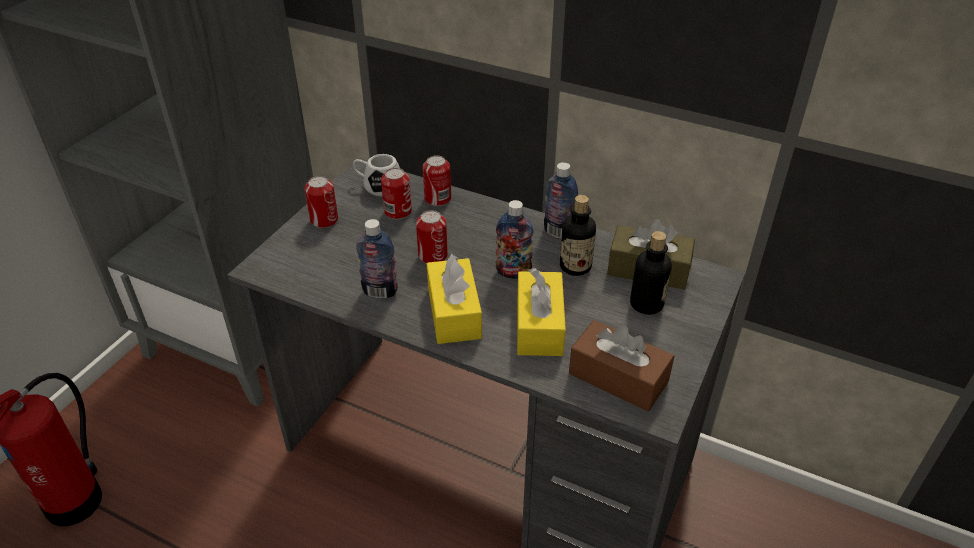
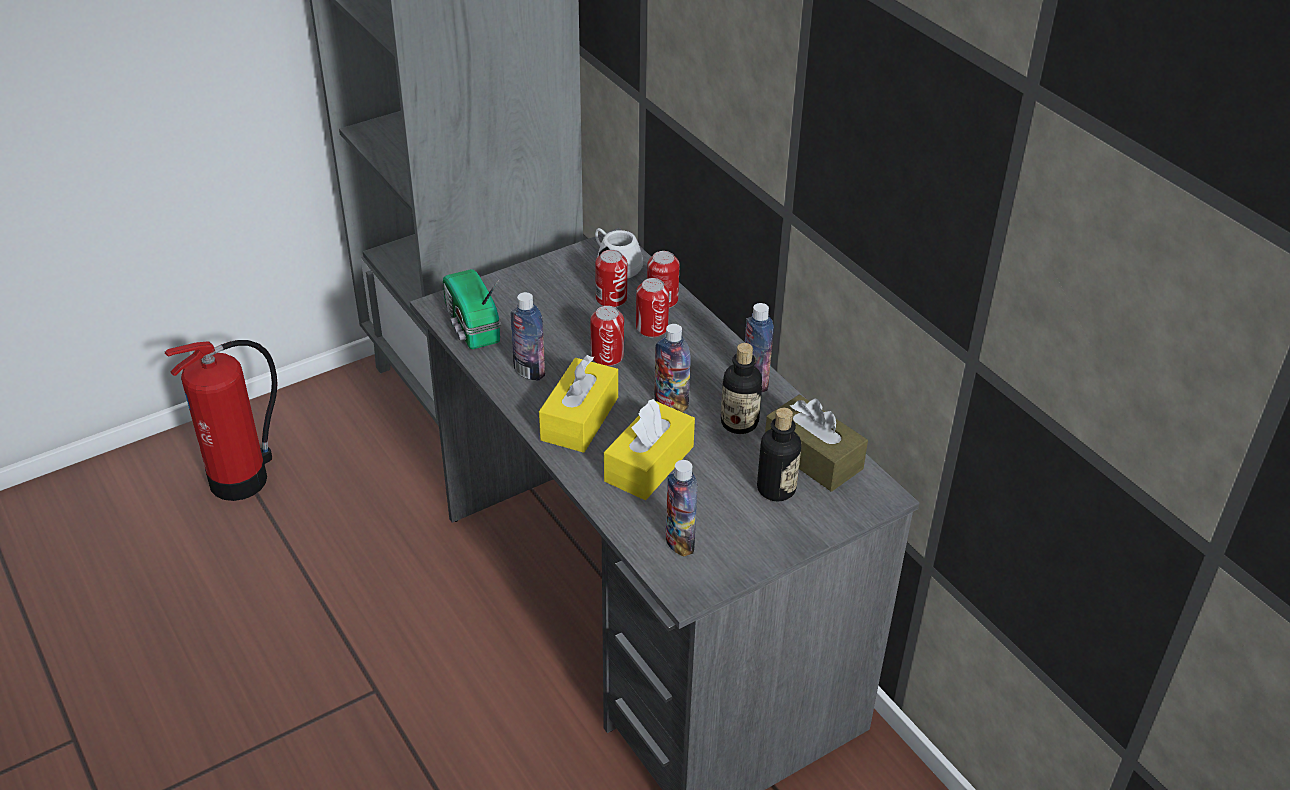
camera: 30 degrees right, 0 degrees up
(299, 274) = (471, 326): none -> radio
(324, 220) = (534, 281): can -> can (652, 328)
(618, 377) = (679, 542): brown tissue box -> bottle

